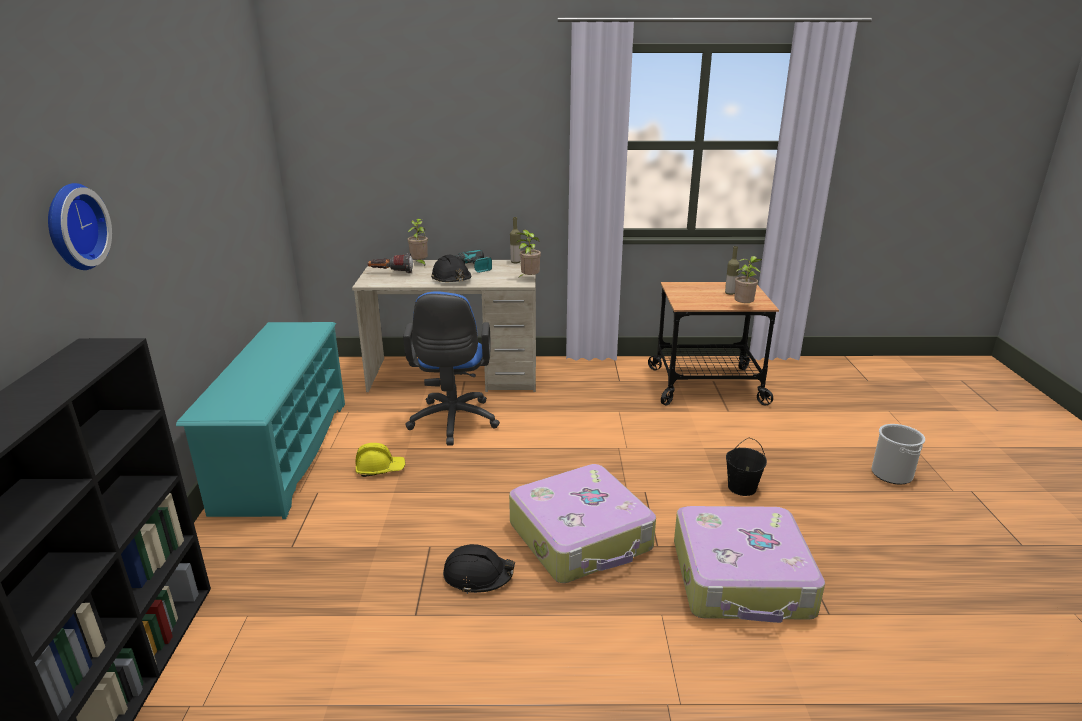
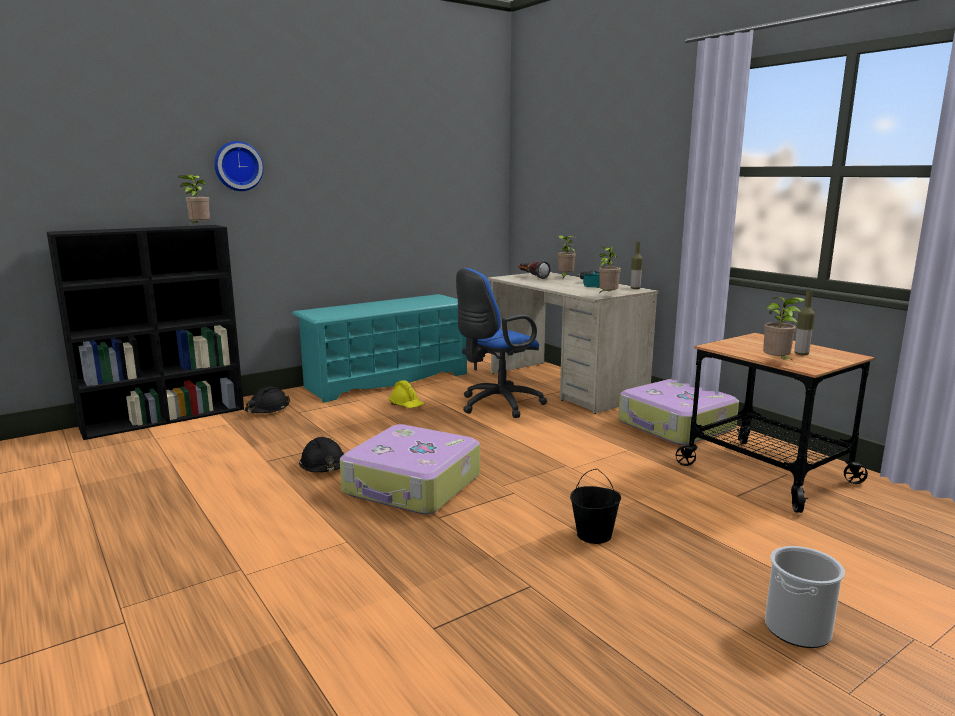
camera: 55 degrees right, 10 degrees down
(110, 355) = (198, 227): none -> potted plant
(451, 279) = (556, 285): black hard hat -> black hard hat (267, 410)
(742, 579) = (437, 567): suitcase -> suitcase (675, 426)

